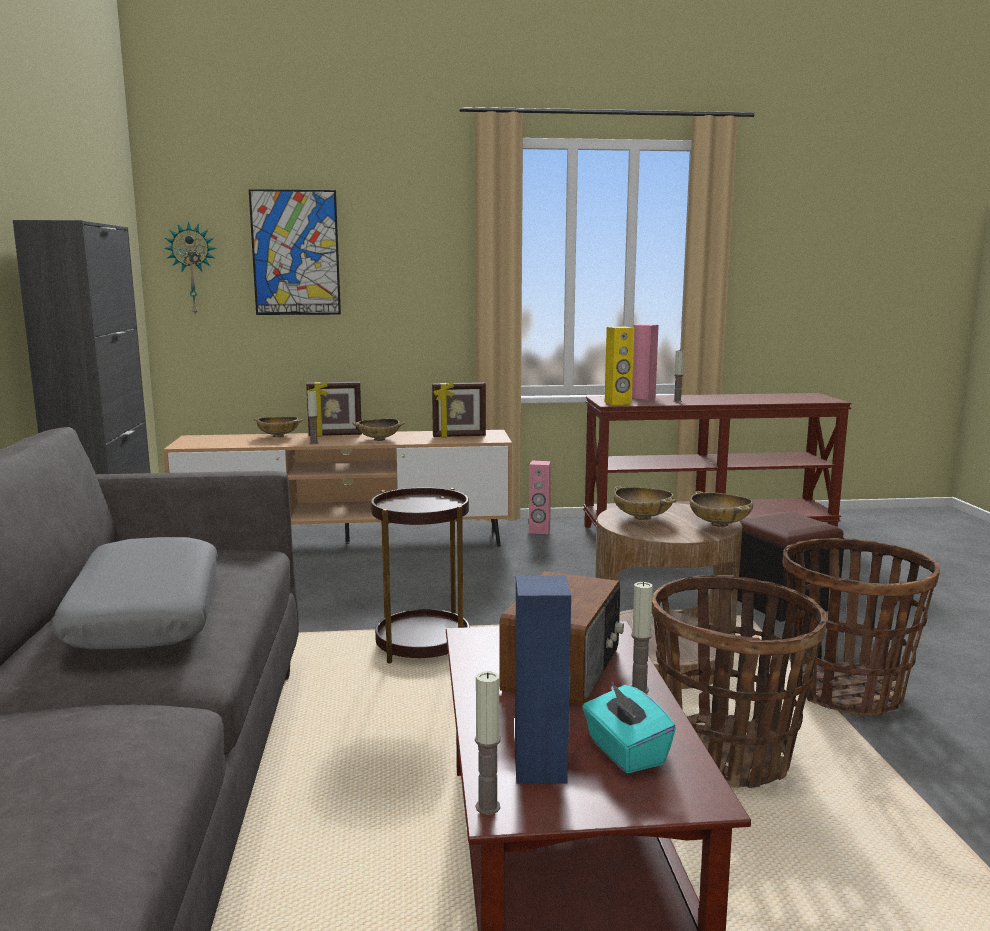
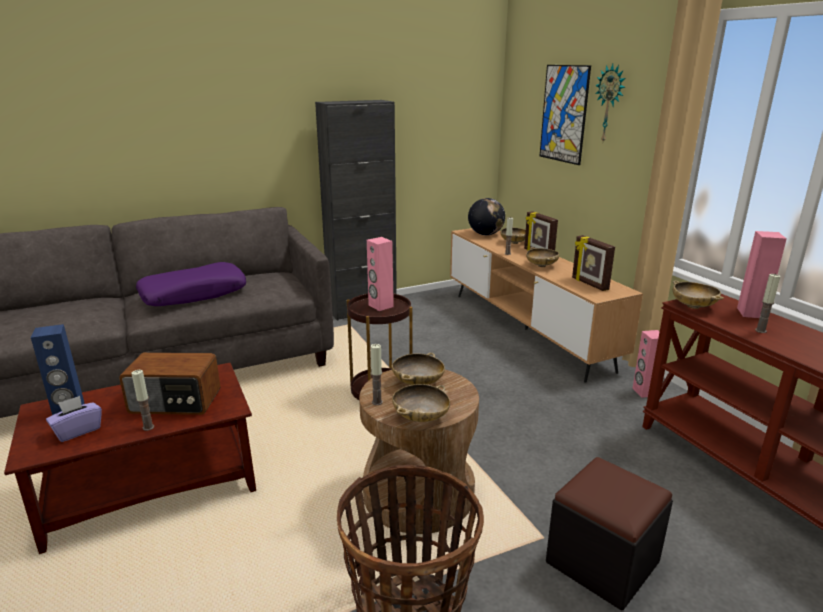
camera: 70 degrees right, 10 degrees up
(145, 614) = (194, 294): grey pillow -> purple pillow
(192, 269) = (518, 119): wall clock -> wall clock (610, 104)
(218, 440) = (485, 234): none -> globe
(413, 505) = (380, 306): none -> pink speaker
(488, 807) = (40, 404): candle -> candle (377, 402)
(618, 403) = (693, 306): yellow speaker -> beige bowl
(625, 752) = (78, 431): turquoise tissue box -> purple tissue box
(727, 754) = (277, 541): basket -> none

